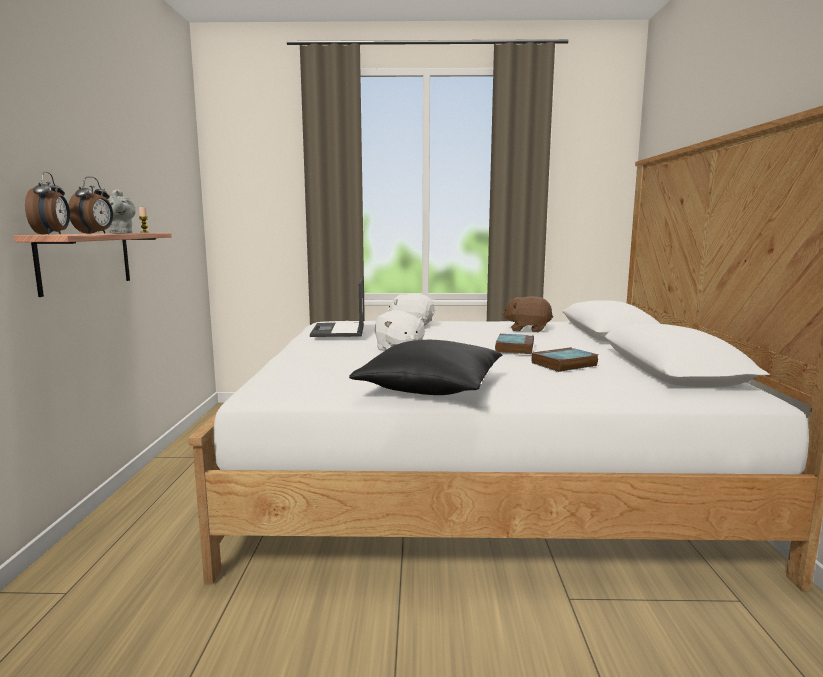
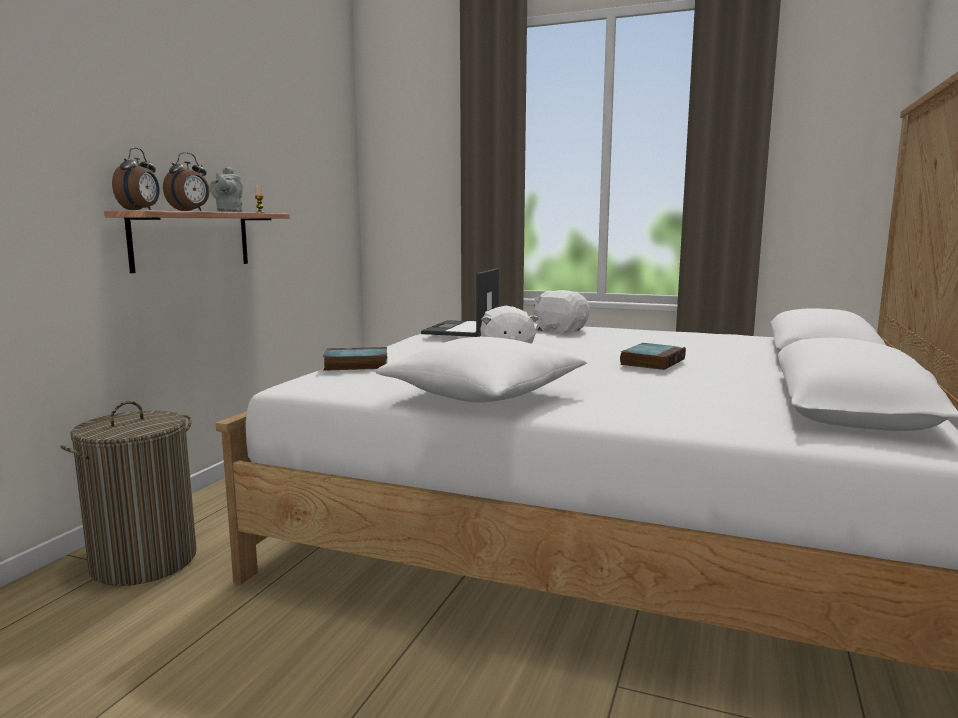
camera: 20 degrees right, 0 degrees up
(95, 582) = (144, 561): none -> laundry basket
(431, 388) = (483, 396): black pillow -> white pillow
(528, 329) = (706, 343): brown plush toy -> none
(563, 364) = (691, 385): book -> book (354, 365)

